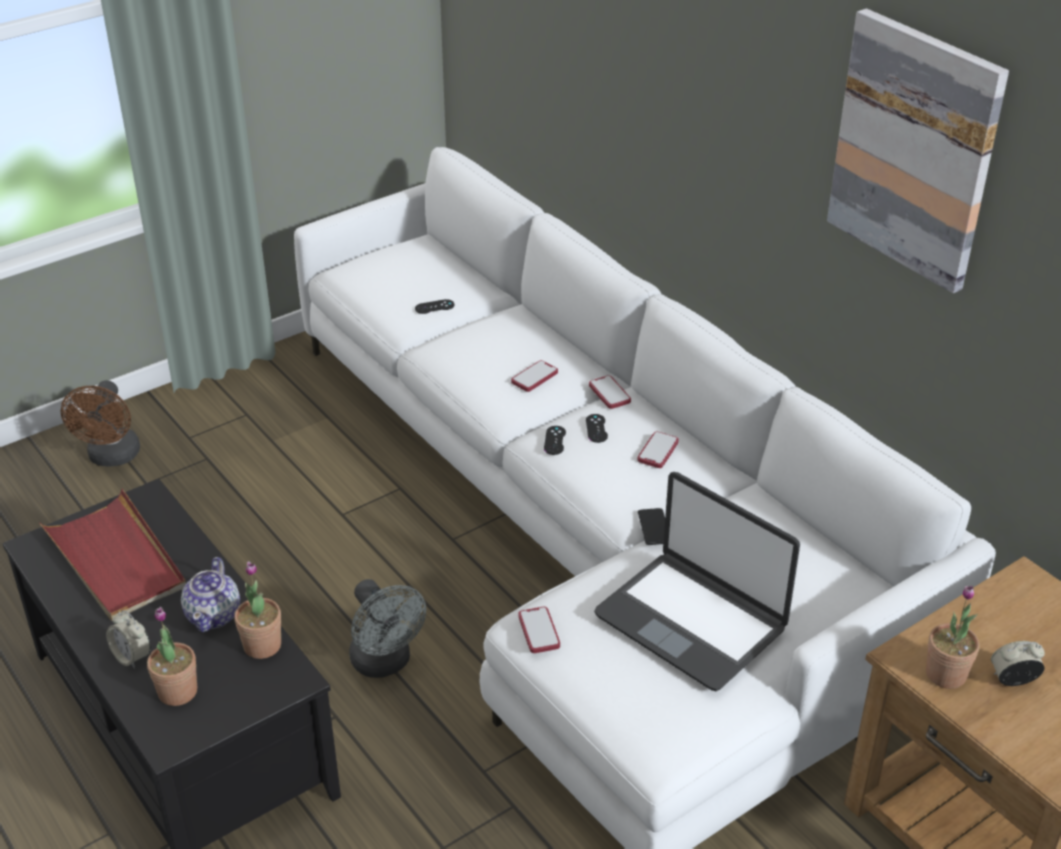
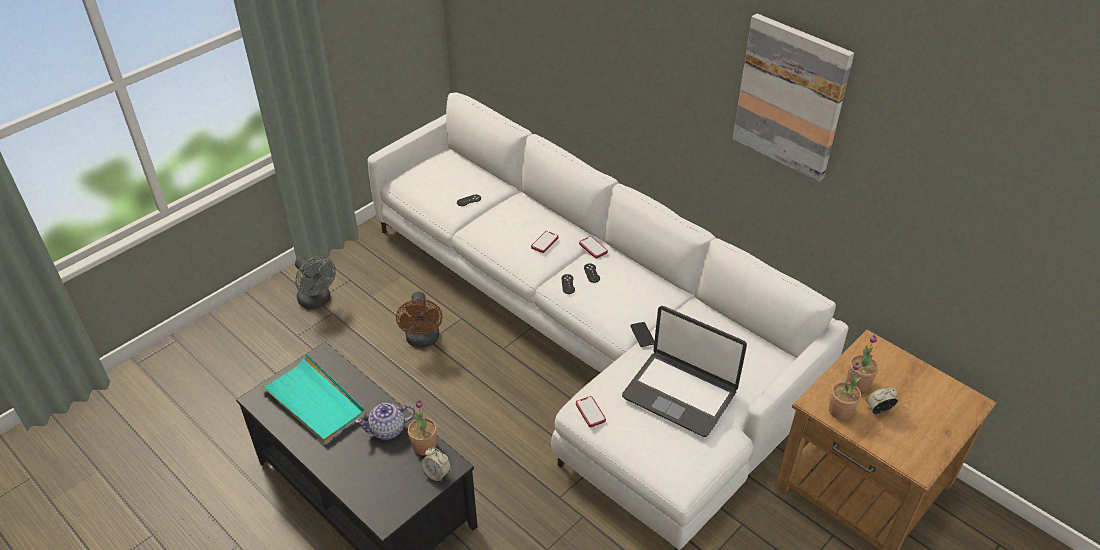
camera: 10 degrees left, 5 degrees up
(112, 458) = (270, 320): brown fan -> brown fan (423, 340)
(116, 560) = (314, 401): red tray -> turquoise tray
(132, 657) = (344, 465): alarm clock -> alarm clock (437, 473)
(178, 691) = (380, 484): potted plant -> potted plant (858, 383)
(214, 615) = (388, 430): teapot -> teapot turned 75 degrees clockwise
(385, 663) = (482, 436): grey fan -> grey fan (317, 301)
(658, 451) = (632, 284): phone -> none

